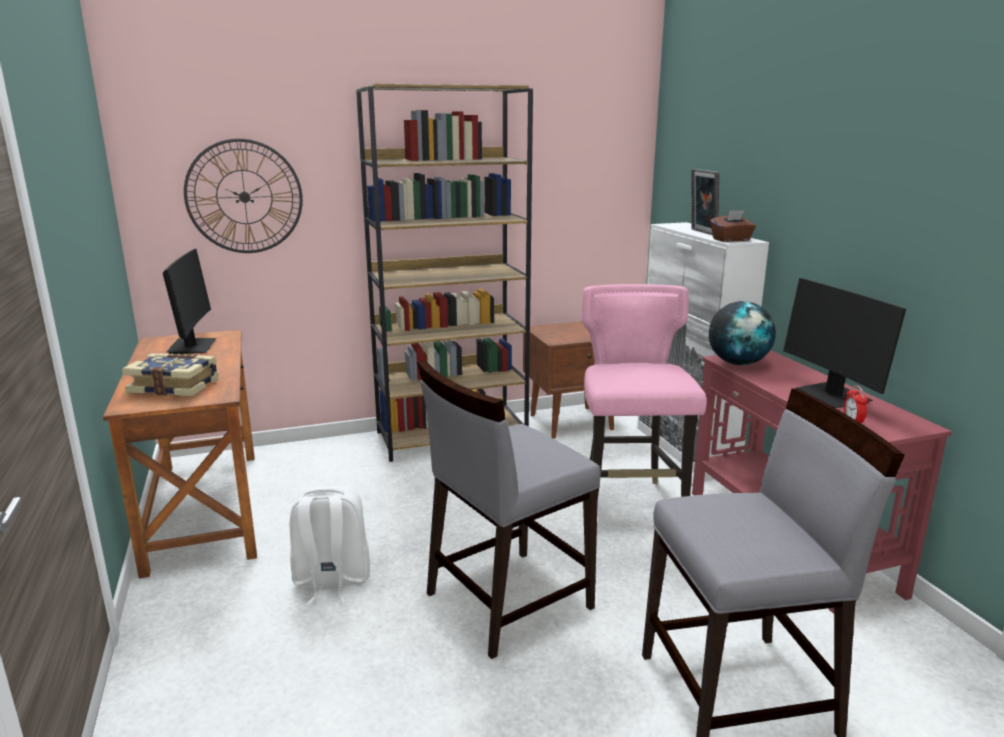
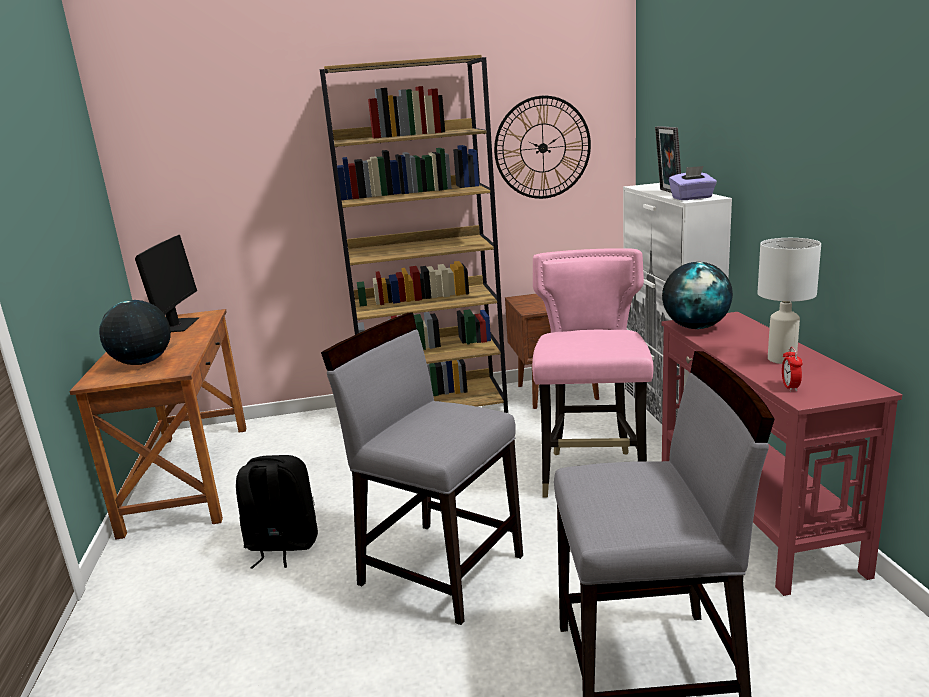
camera: 10 degrees right, 0 degrees up
(175, 386) = (142, 363): book -> globe
(244, 197) = (223, 183): wall clock -> wall clock (542, 148)
(331, 581) = (281, 546): white backpack -> black backpack
(506, 600) = (440, 568): grey chair -> grey chair turned 60 degrees clockwise
(731, 240) = (692, 198): brown tissue box -> purple tissue box
(832, 396) = (782, 359): monitor -> white table lamp

